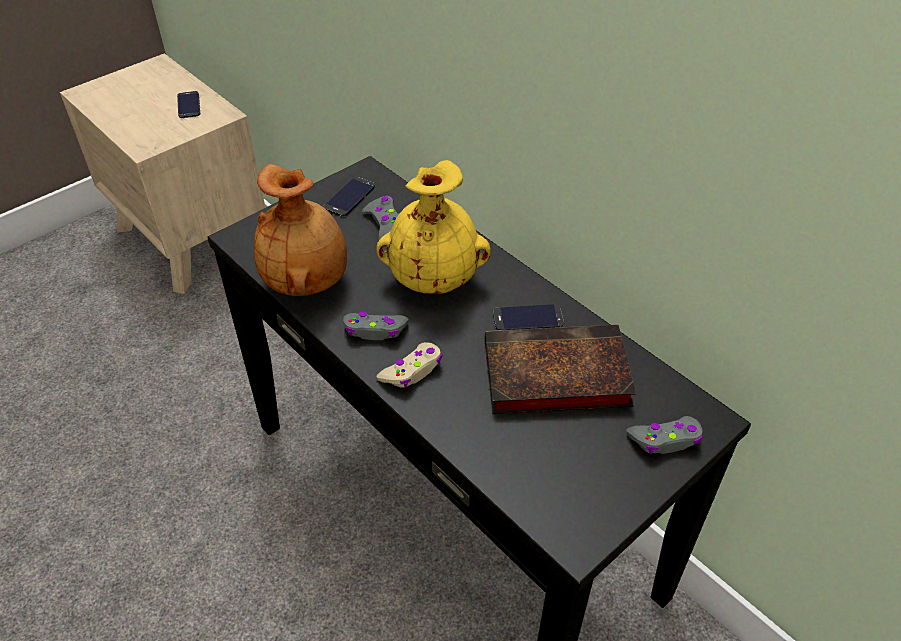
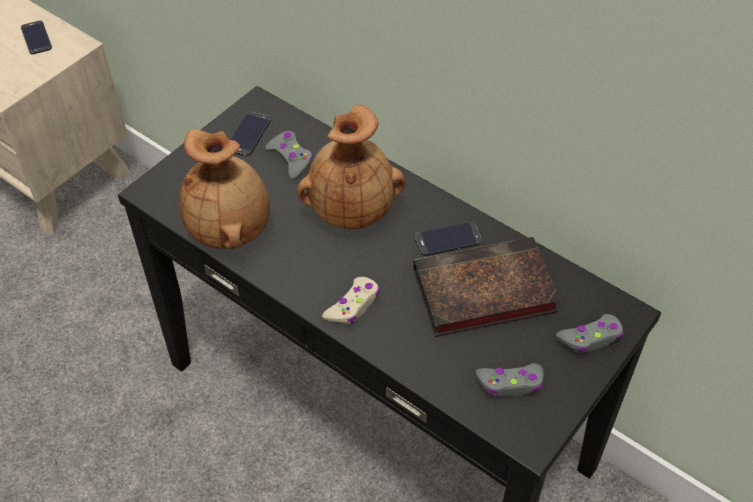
camera: 10 degrees left, 5 degrees up
(375, 330) = (309, 271): grey game controller -> grey game controller (510, 384)
(434, 278) = (351, 210): yellow vase -> brown vase

